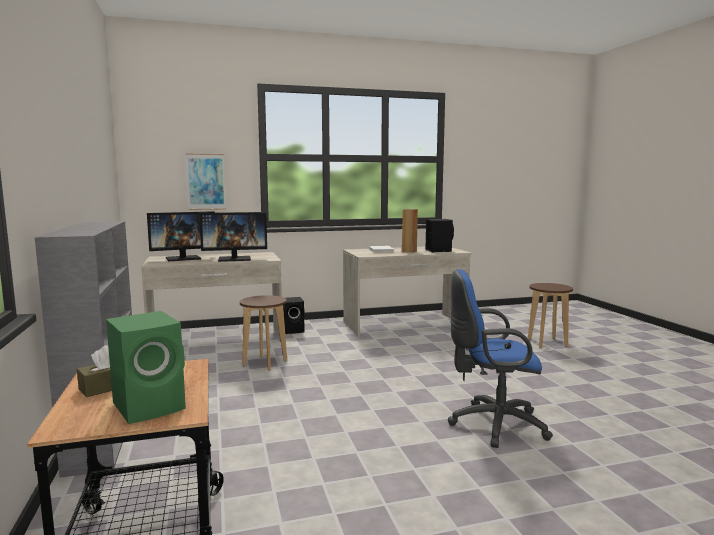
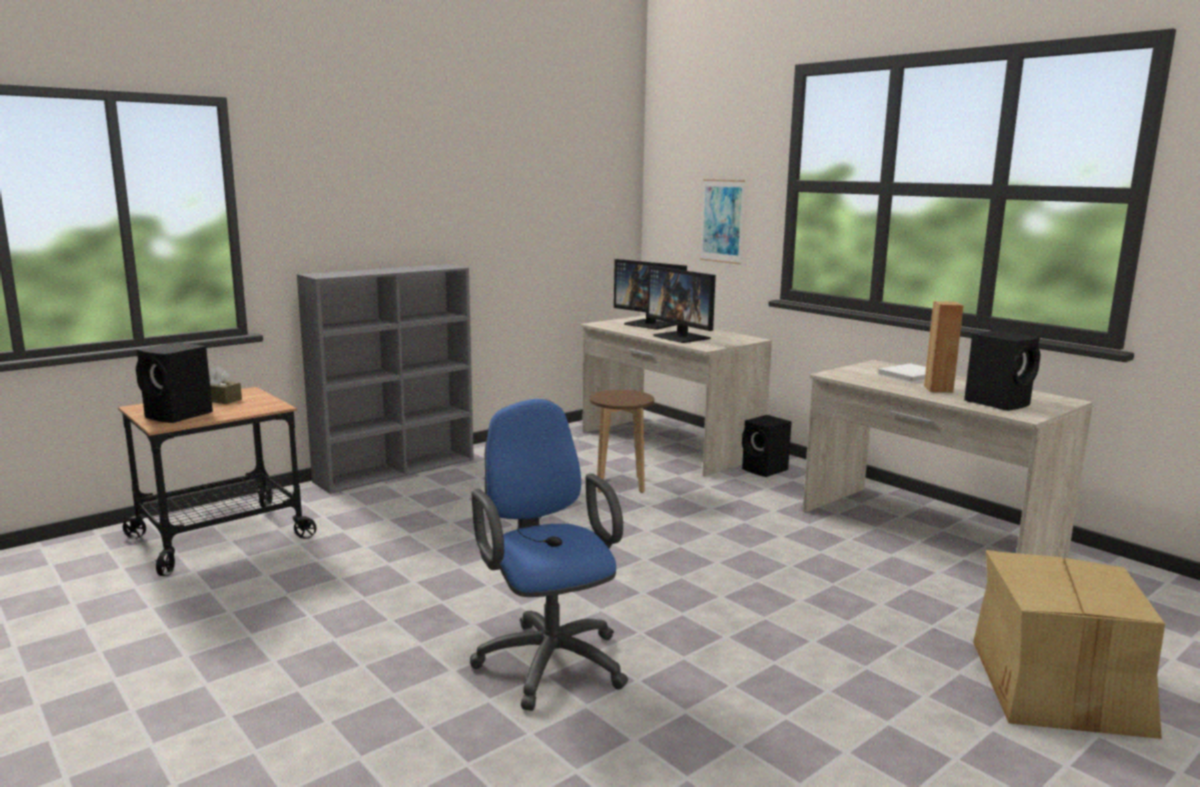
camera: 65 degrees right, 5 degrees up
(152, 406) = (179, 415): green speaker -> black speaker
(547, 343) = (1058, 688): brown stool -> cardboard box

